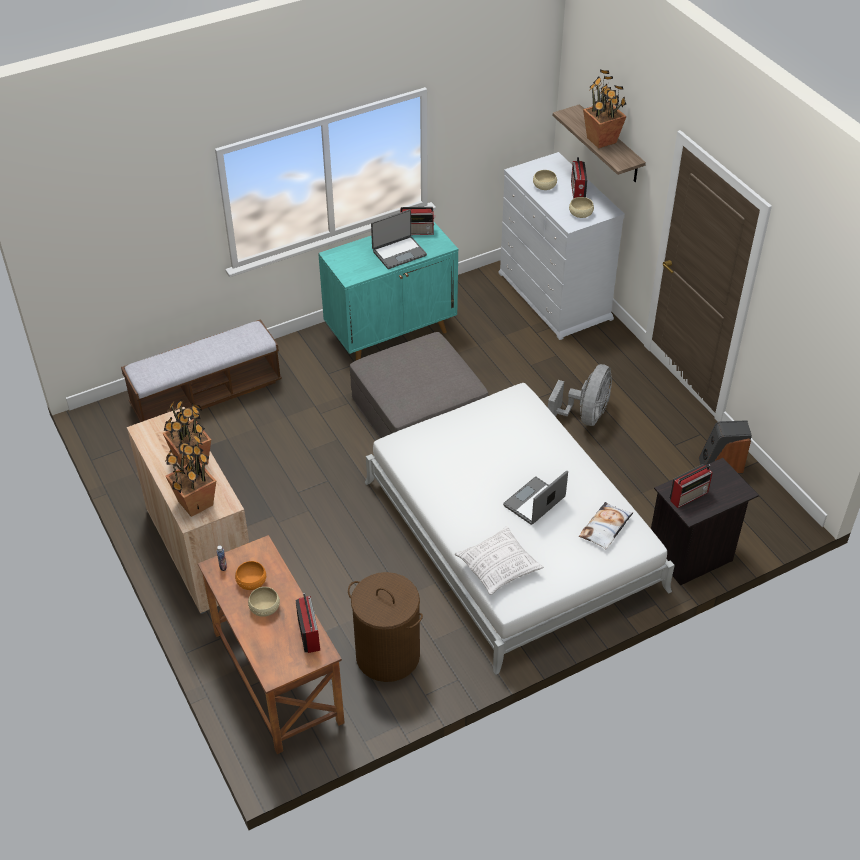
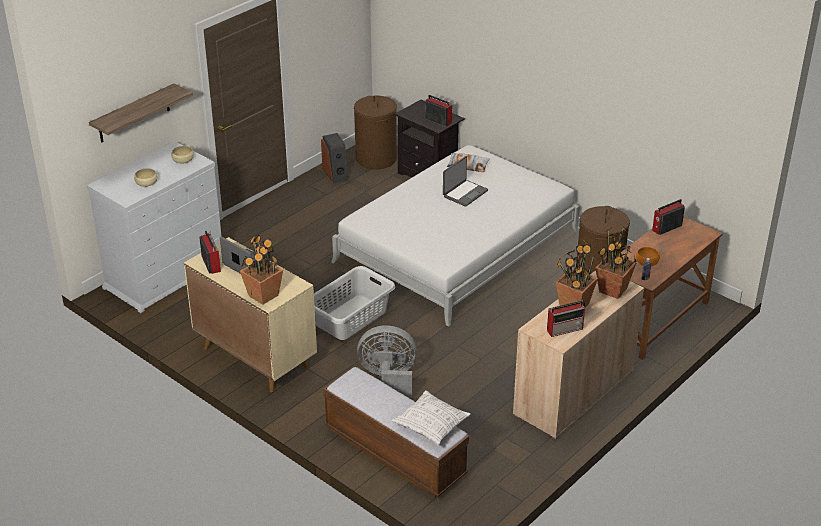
camera: 110 degrees left, 10 degrees down
(264, 607) = (662, 251): beige bowl -> none
(391, 333) = (254, 357): turquoise cabinet -> beige cabinet
(418, 411) = (351, 317): grey ottoman -> grey laundry basket
(498, 567) = (533, 197): pillow -> pillow (431, 425)
(535, 502) = (464, 193): laptop -> laptop turned 75 degrees counterclockwise
(577, 192) = (151, 166): radio -> radio (565, 329)
(584, 416) = (315, 236): grey fan -> grey fan (388, 379)
(602, 140) = (147, 104): potted plant -> potted plant (263, 295)
(751, 513) = (376, 159): none -> brown laundry basket

